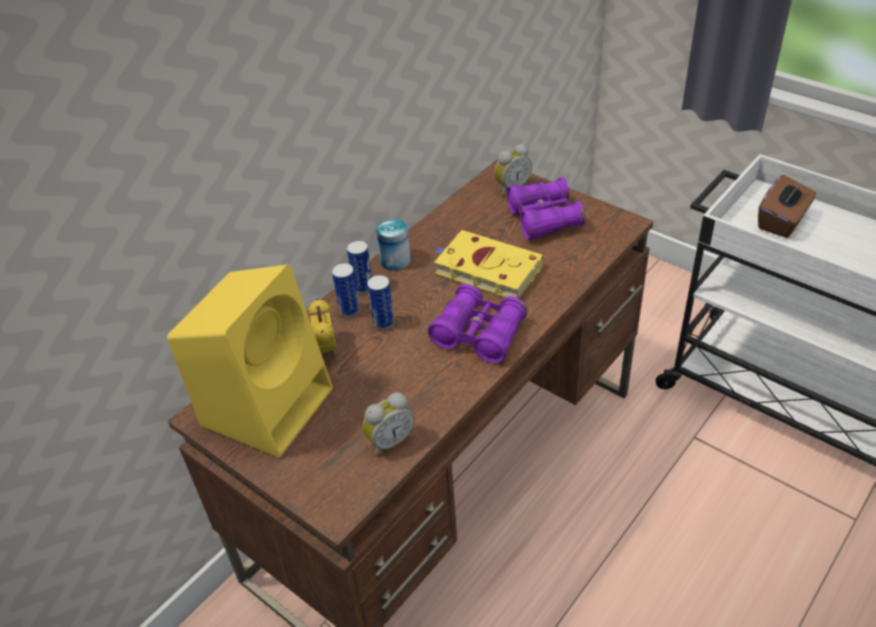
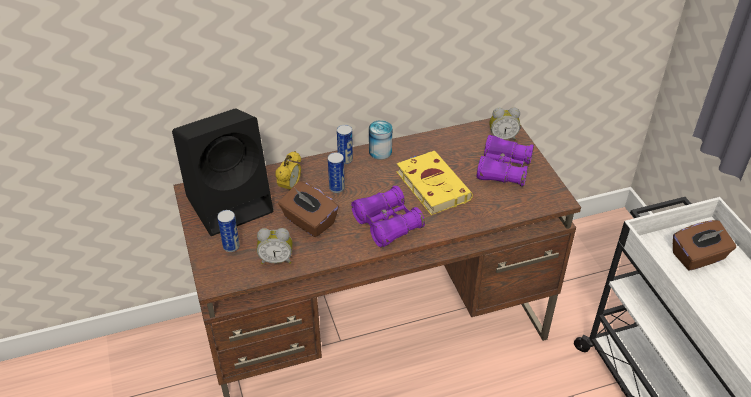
camera: 30 degrees right, 0 degrees up
(268, 404) = (231, 203): yellow speaker -> black speaker
(349, 310) = (324, 170): can -> can (231, 246)
(387, 377) = (309, 221): none -> brown tissue box

